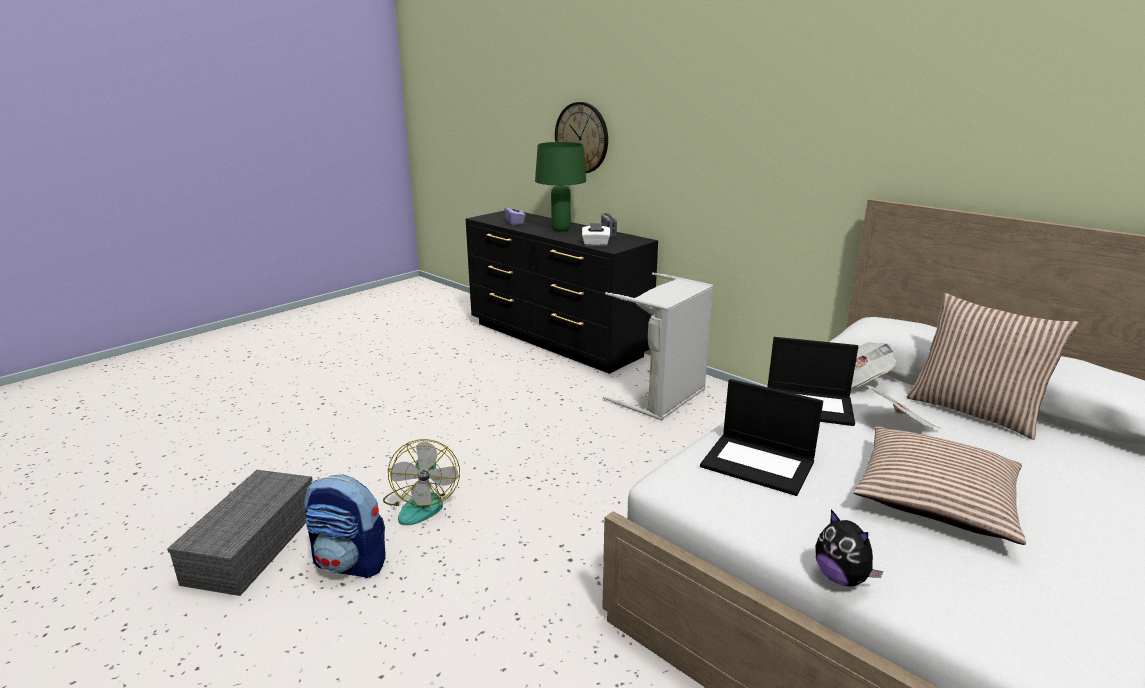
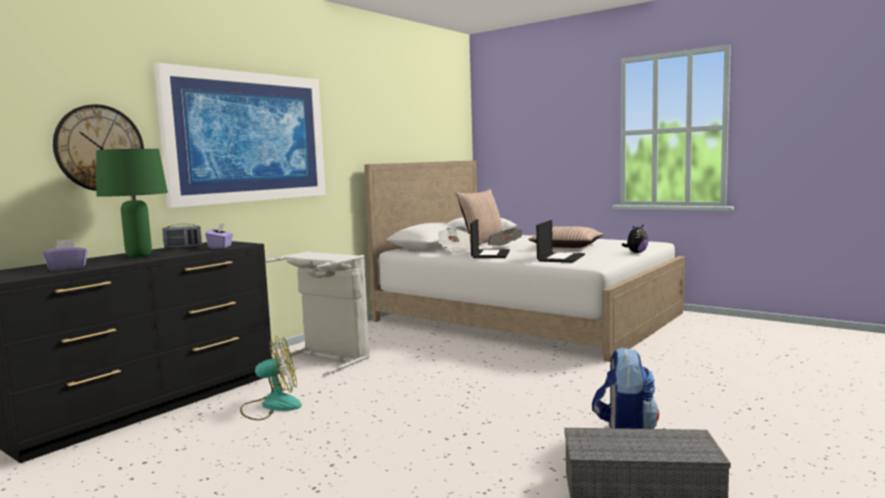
camera: 95 degrees left, 15 degrees down
(421, 503) = (526, 425): fan -> fan (271, 406)
(595, 244) = (220, 247): white tissue box -> purple tissue box
(702, 139) = (248, 137): none -> picture

